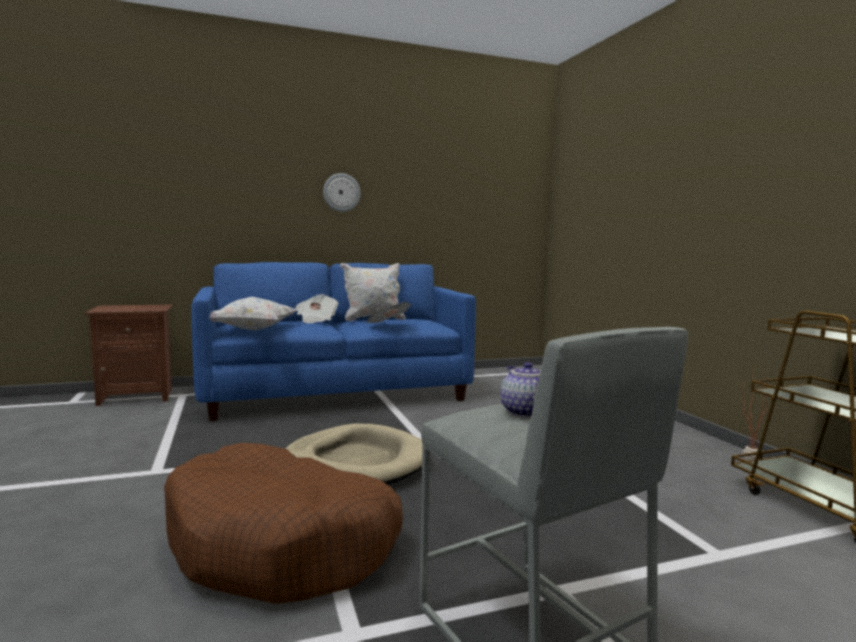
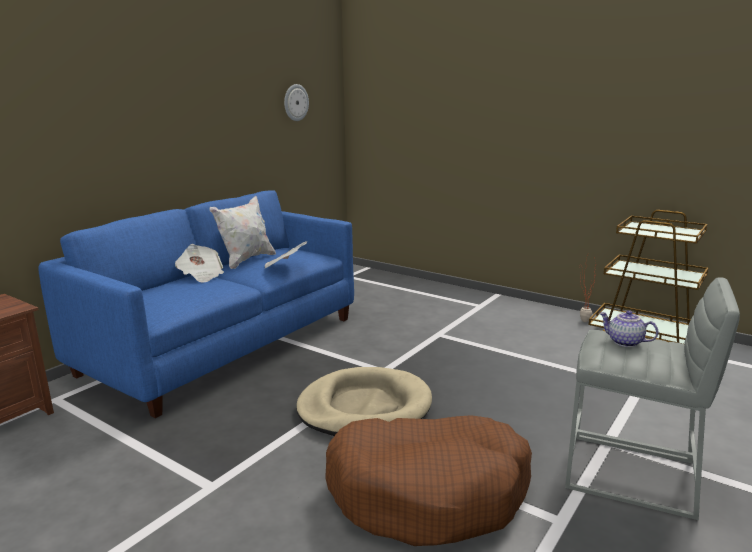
camera: 35 degrees left, 10 degrees up
(252, 330) = (172, 306): white pillow -> none
(341, 192) = (172, 120): wall clock -> wall clock (295, 102)

